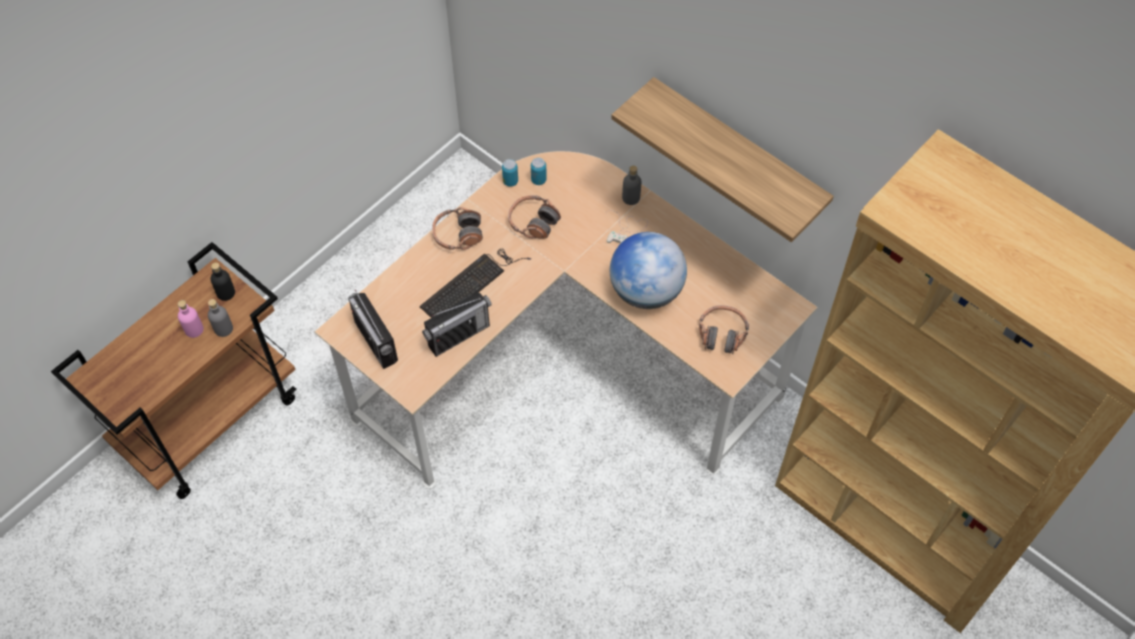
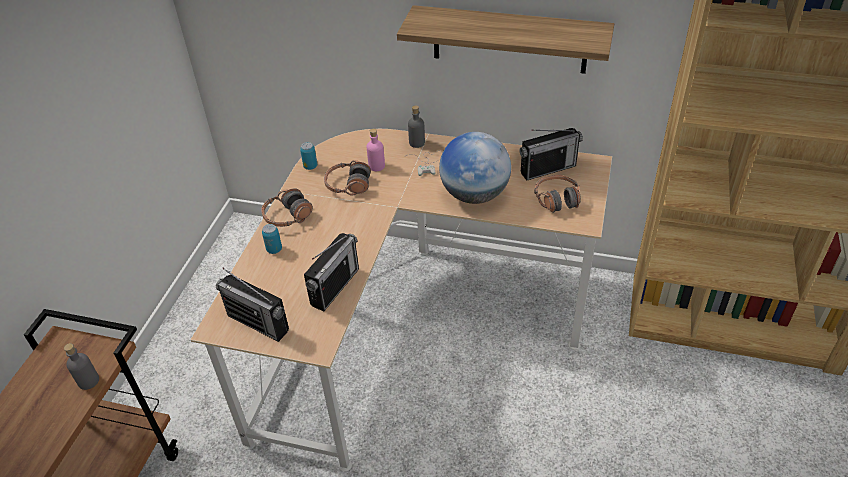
camera: 25 degrees left, 15 degrees down
(194, 329) = (55, 395): pink bottle -> pink bottle (376, 166)
(226, 293) = (77, 349): black bottle -> none
(472, 283) = (322, 245): keyboard -> none
(538, 180) = (333, 157): can -> can (274, 249)
(739, 293) = (548, 169): none -> radio

